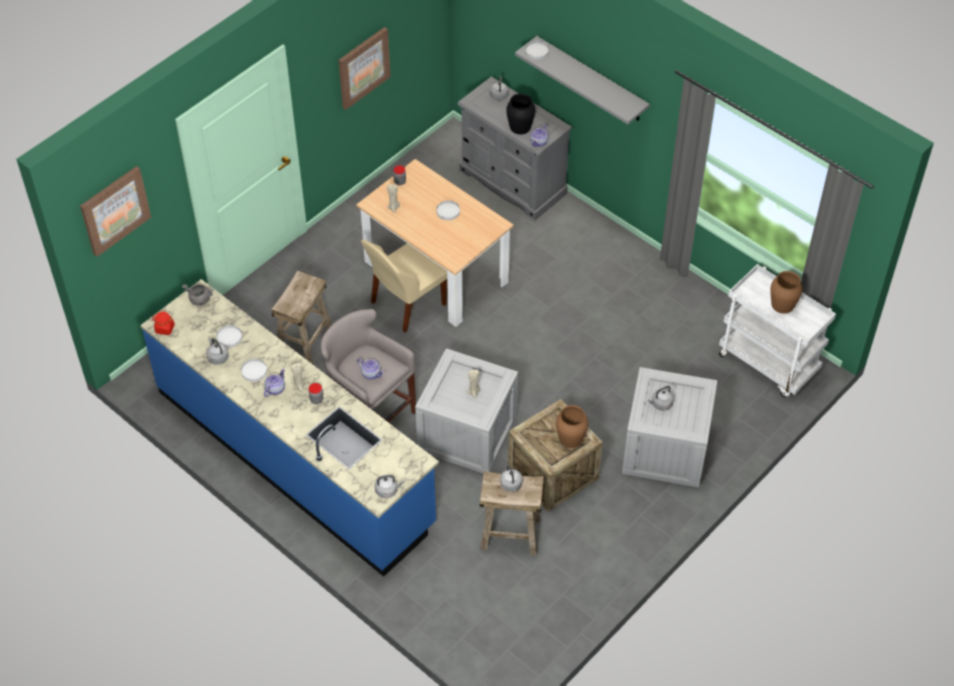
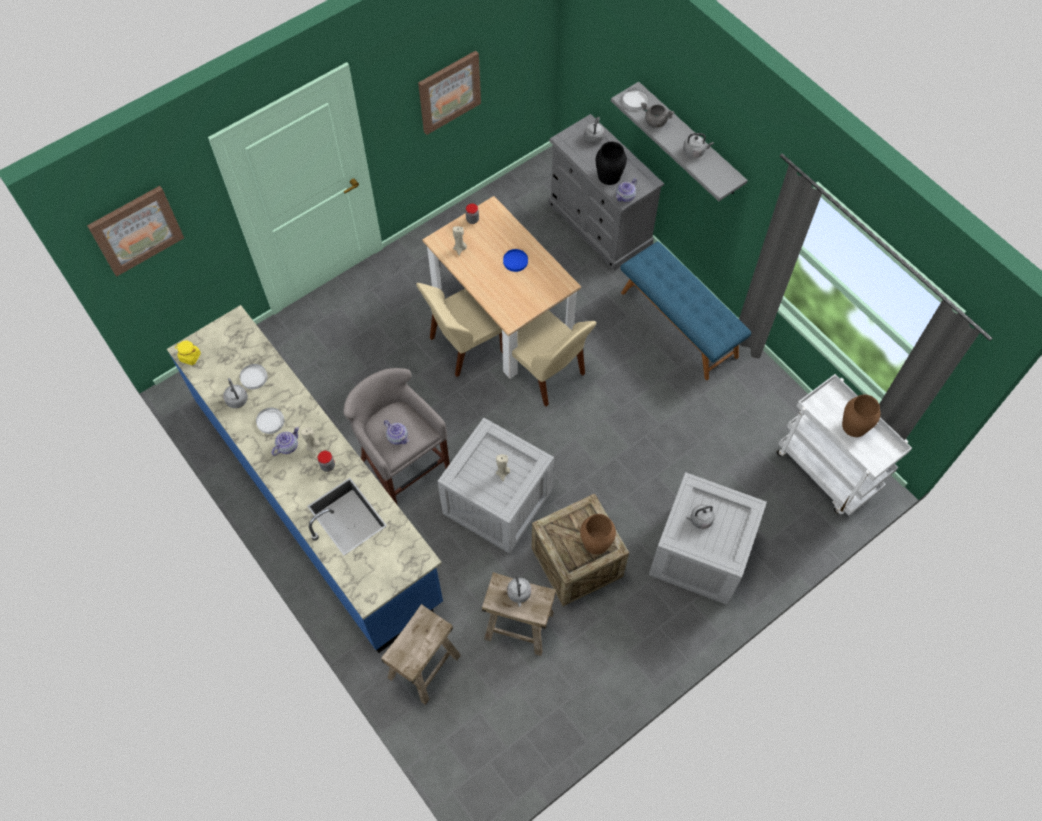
camera: 10 degrees right, 10 degrees up
(164, 328) = (190, 357): red jar -> yellow jar
(199, 300) = (233, 329): grey cooking pot -> grey cooking pot (655, 122)
(304, 343) = (354, 373): beige stool -> beige stool (424, 666)
(388, 490) = (379, 589): grey kettle -> grey kettle (695, 151)
(448, 211) = (515, 261): white plate -> blue plate
(491, 318) = (547, 374): none -> beige chair
(606, 258) = (679, 324): none -> blue bench

